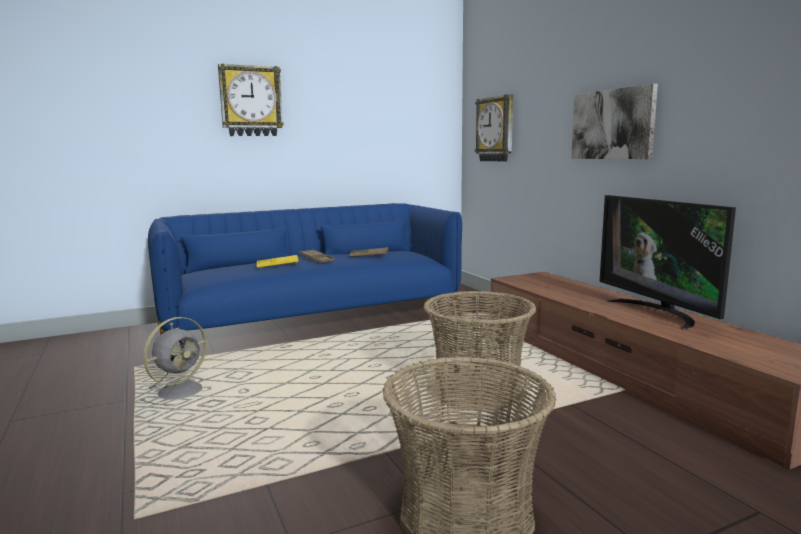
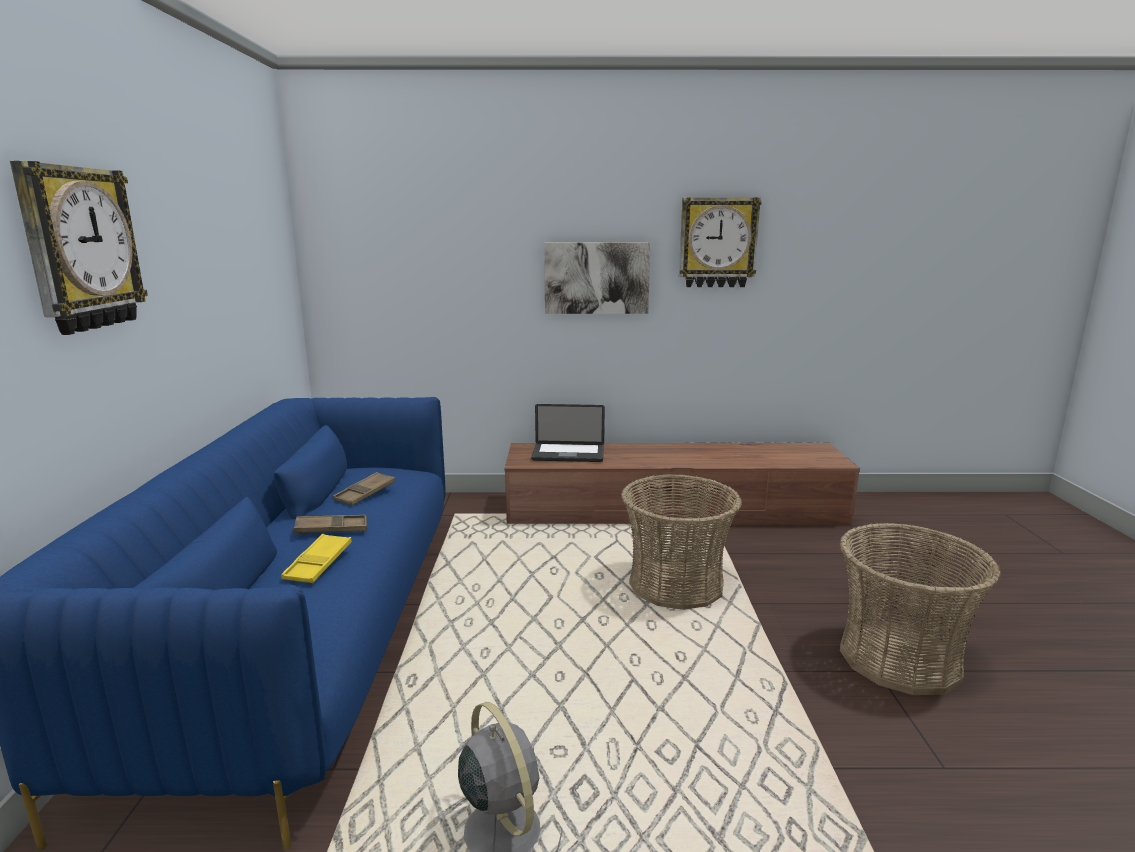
camera: 65 degrees left, 5 degrees up
(496, 129) = (389, 274): wall clock -> wall clock (717, 243)
(552, 285) = (568, 454): none -> laptop
(657, 312) = (691, 450): television -> none

